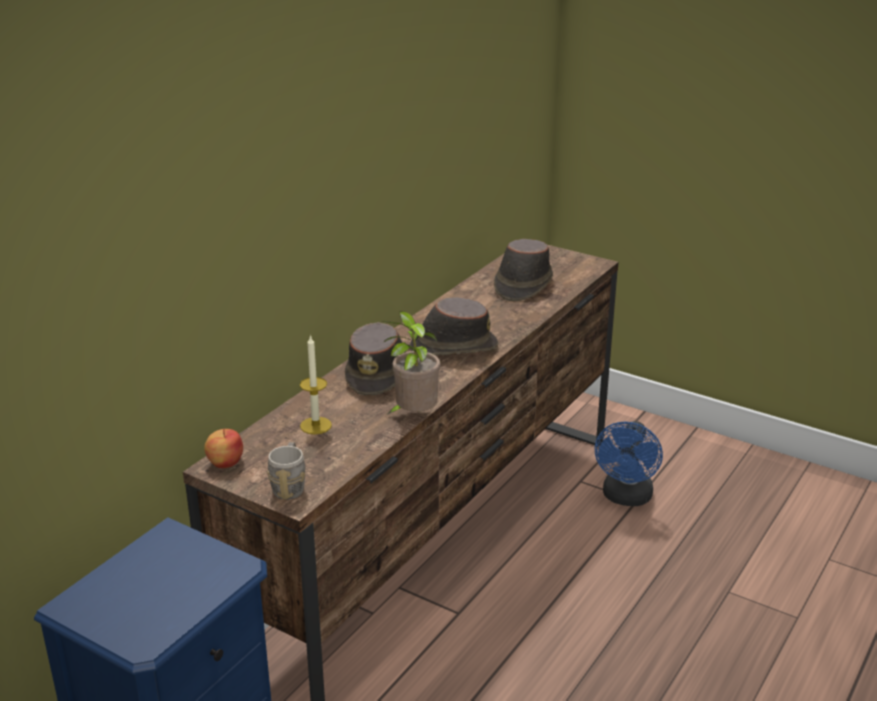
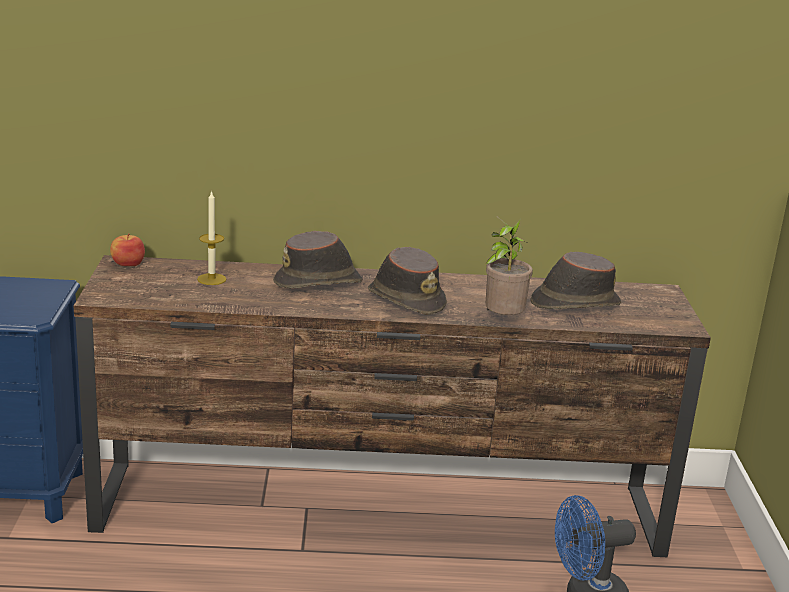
camera: 55 degrees right, 5 degrees down
(289, 486) = (116, 291): grey mug -> none
(413, 416) = (268, 309): potted plant -> potted plant (502, 321)

